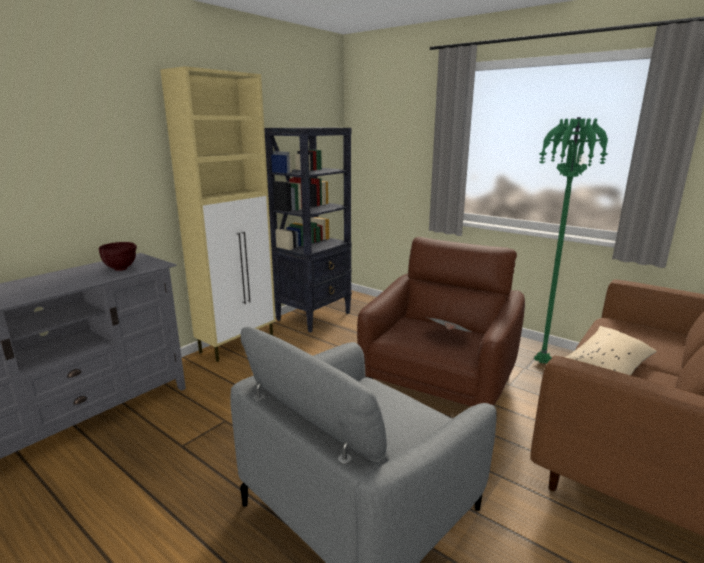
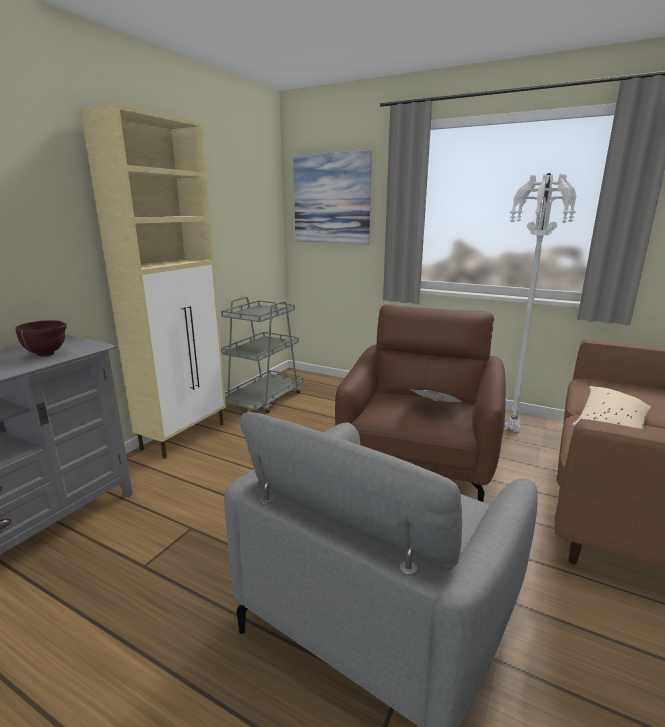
camera: 10 degrees left, 0 degrees up
(314, 316) = (264, 399): black bookcase -> grey cart
(386, 133) = (331, 199): none -> picture
(540, 363) = (510, 430): green floor lamp -> white floor lamp

